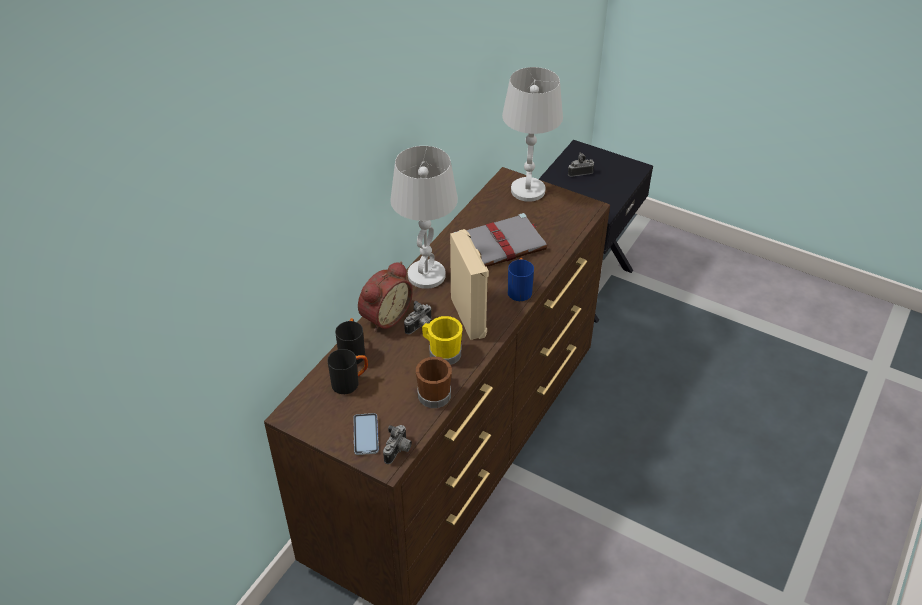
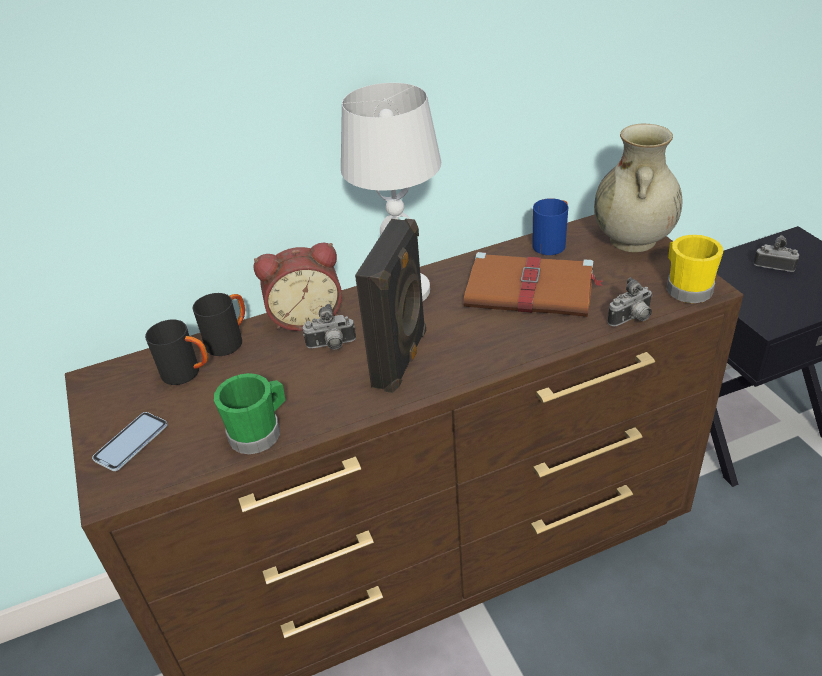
camera: 40 degrees right, 5 degrees down
(399, 451) = (139, 483): camera -> camera (632, 319)
(435, 392) = (260, 432): brown mug -> green mug
(442, 352) = (322, 387): yellow mug -> yellow mug (685, 287)
(470, 316) = (402, 359): beige speaker -> black speaker
(501, 244) = (532, 290): grey book -> brown book
(519, 289) = (500, 352): blue mug -> blue mug (552, 243)
(528, 191) = (633, 241): white table lamp -> beige vase

